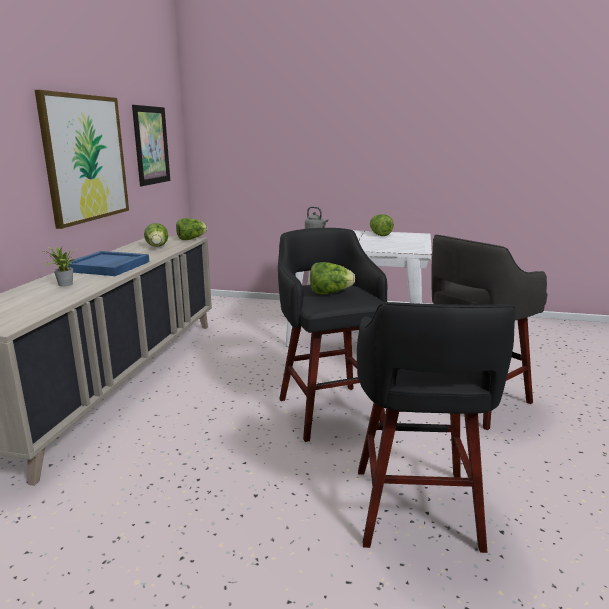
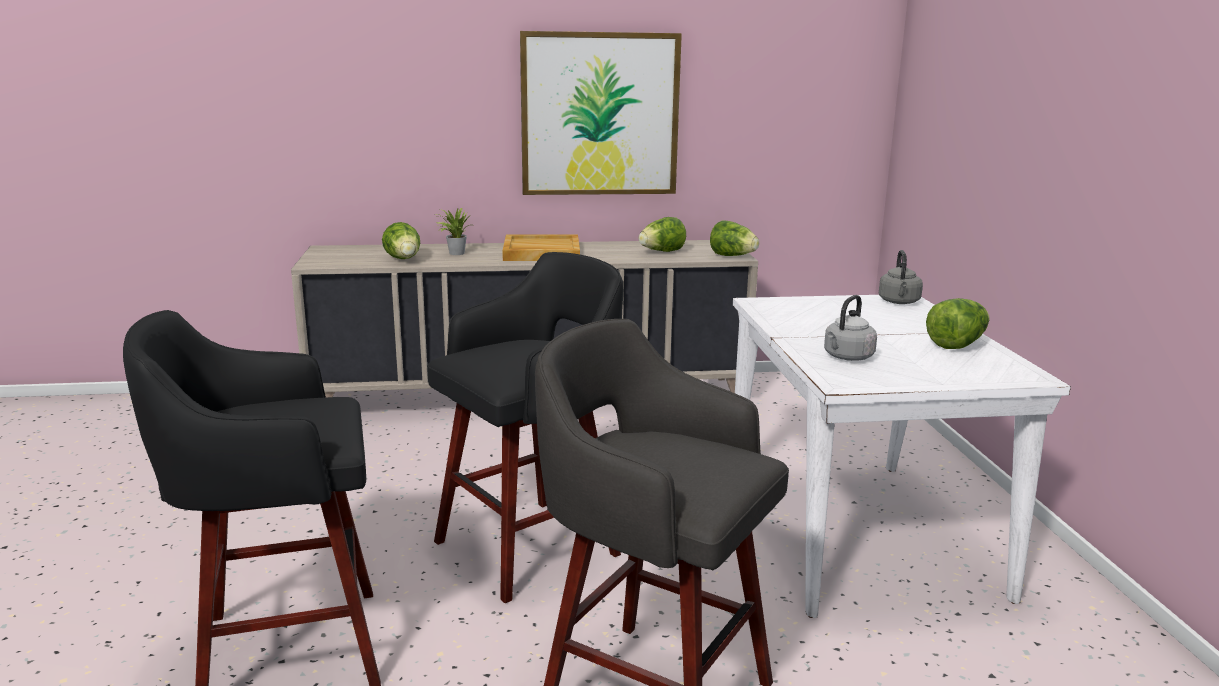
camera: 70 degrees right, 0 degrees up
(108, 266) = (541, 252): blue tray -> beige tray
(151, 145) = (774, 103): picture -> none
(330, 293) = (505, 353): lettuce -> lettuce (404, 260)
(387, 246) = (847, 357): none -> grey kettle

